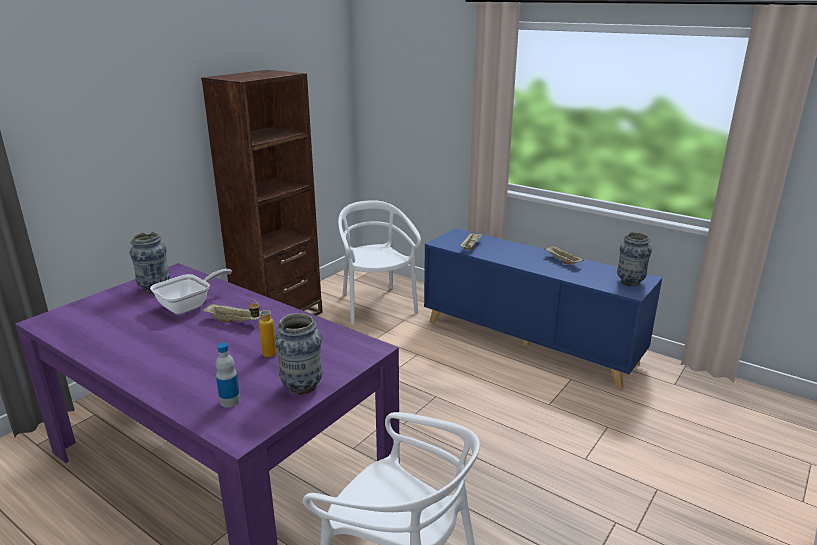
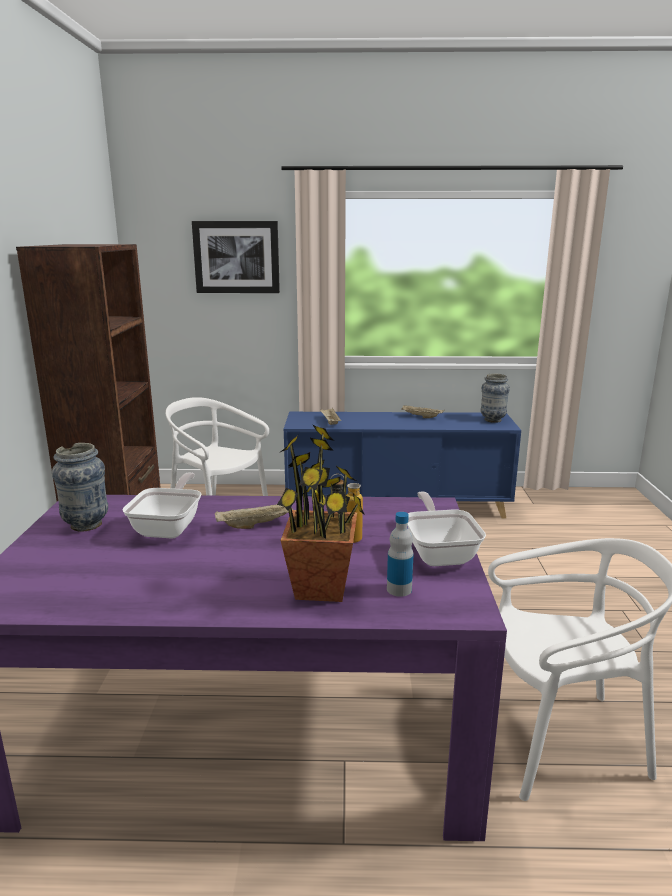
camera: 35 degrees left, 5 degrees down
(193, 380) = (322, 588): none -> potted plant
(302, 387) = (439, 553): vase -> frying pan
(432, 80) = (236, 257): none -> picture

